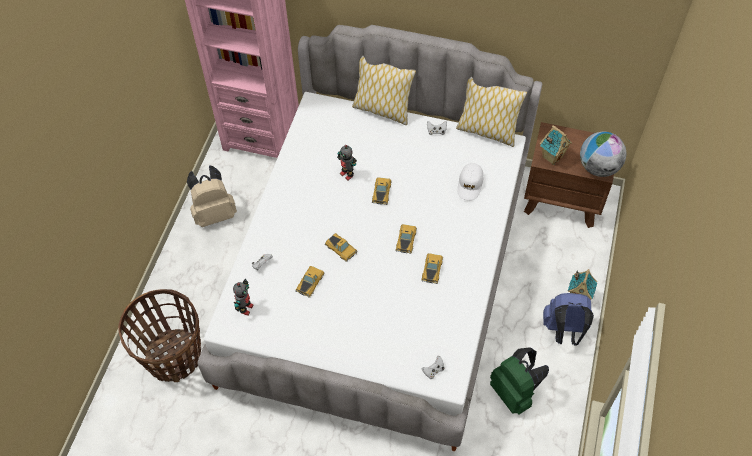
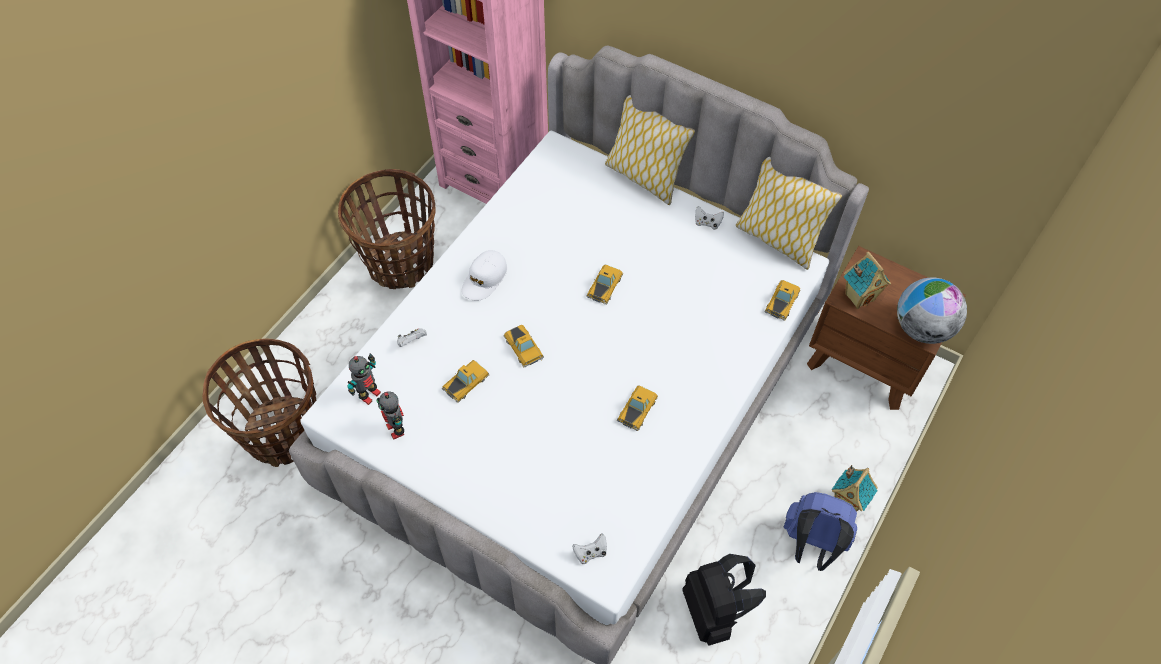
camera: 15 degrees right, 0 degrees up
(214, 213) = (400, 262): beige backpack -> basket
(347, 174) = (567, 250): toy robot -> toy robot (397, 429)
(406, 239) = (616, 358): toy car -> toy car (782, 301)
(470, 184) = (729, 306): white cap -> white cap (484, 279)
(515, 392) = (714, 611): green backpack -> black backpack

